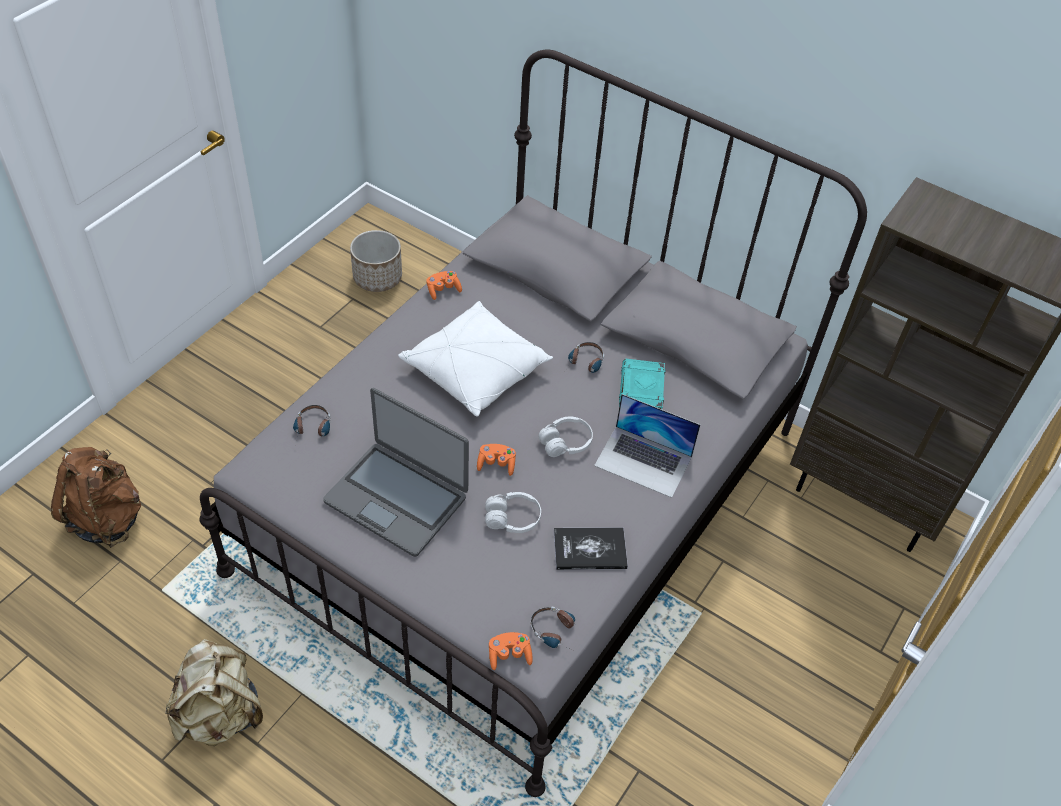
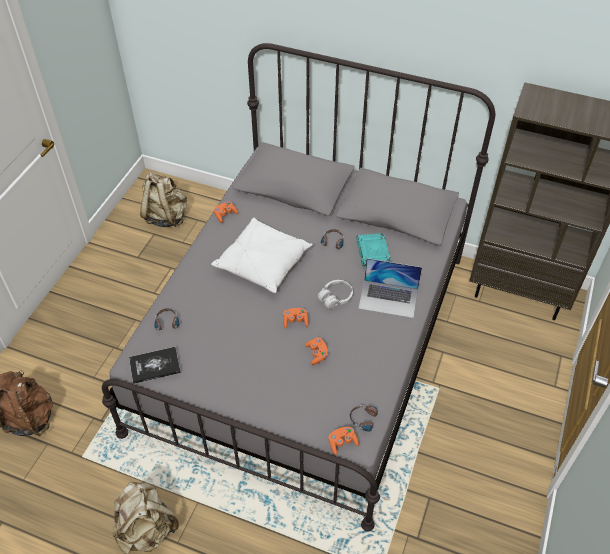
camera: 10 degrees left, 0 degrees up
(377, 277) = (166, 216): planter -> beige backpack
(397, 498) = (237, 358): laptop -> none
(512, 518) = (316, 354): white headphones -> orange game controller
(590, 549) = (372, 363): book -> book (155, 366)

